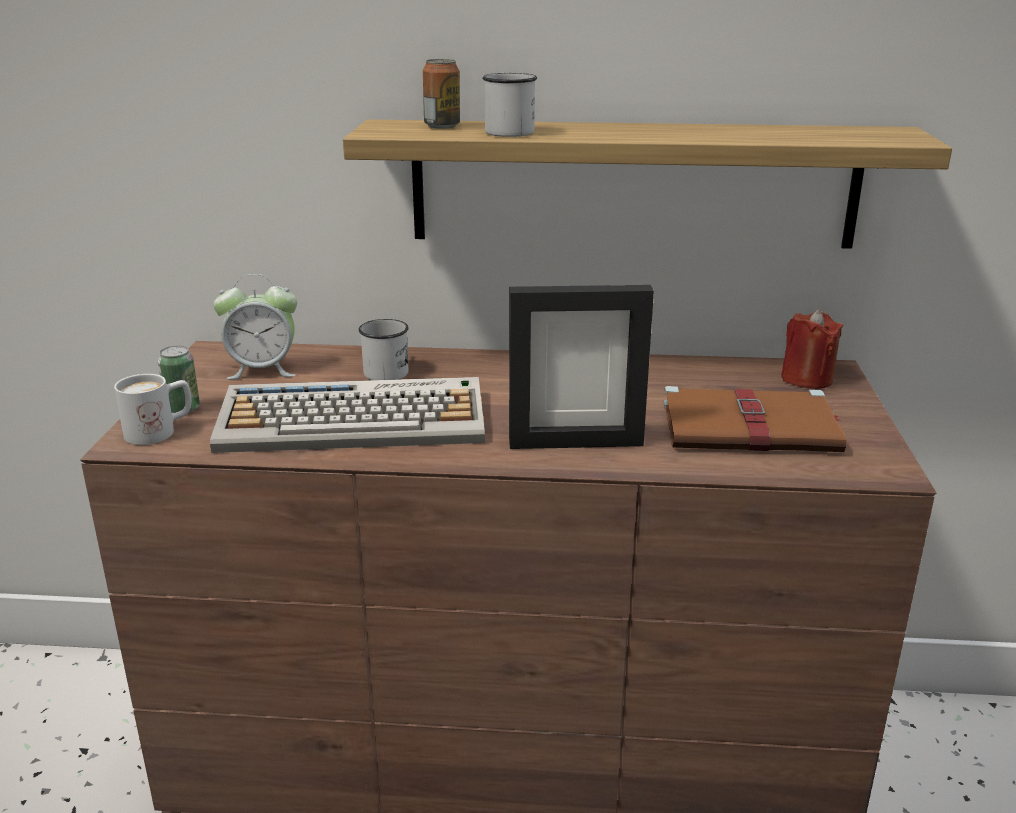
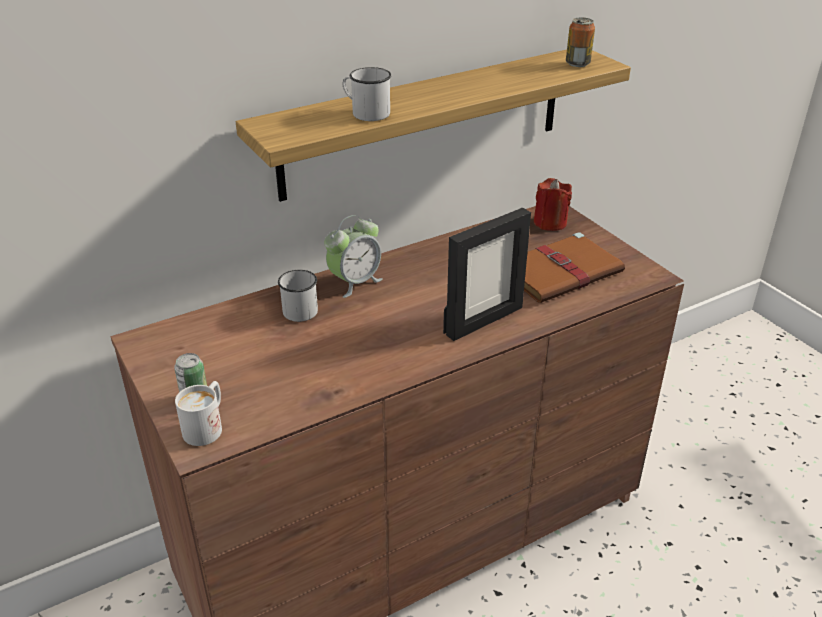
camera: 35 degrees left, 10 degrees up
(263, 370) = (207, 343): alarm clock -> alarm clock (355, 282)
(356, 420) = (332, 358): keyboard -> none
(442, 126) = (311, 117): can -> can (577, 64)

